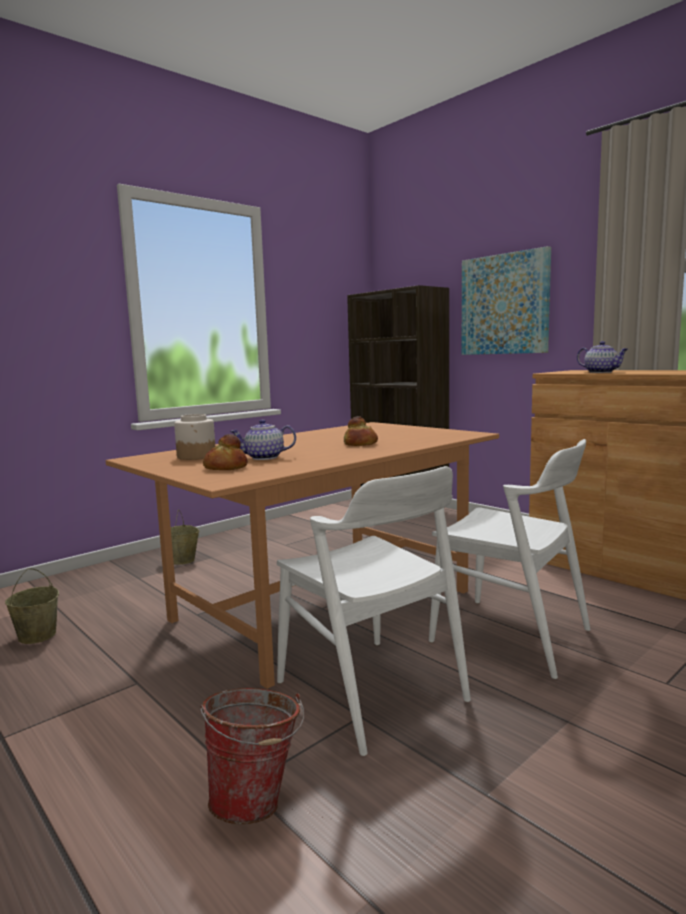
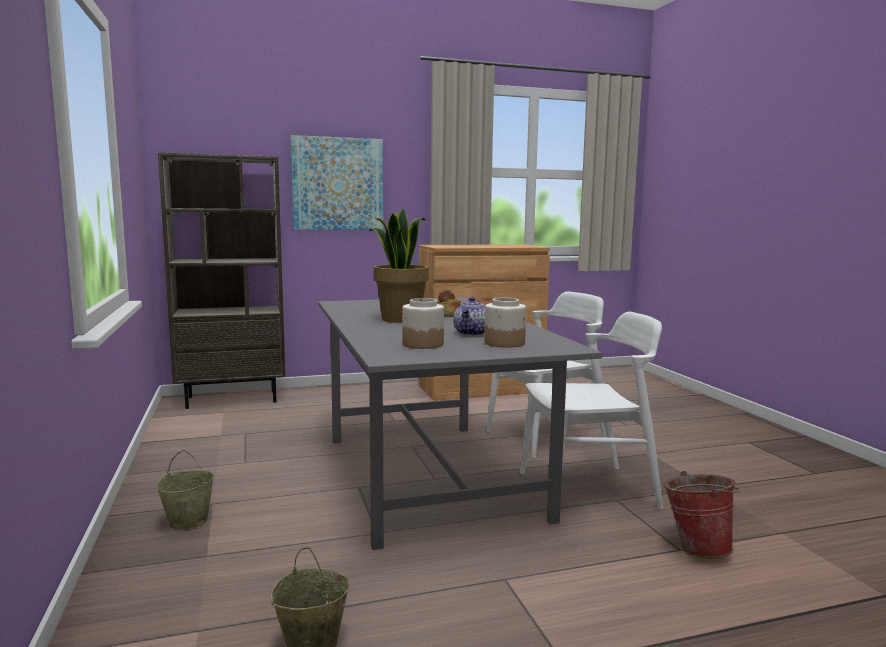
camera: 65 degrees left, 0 degrees up
(225, 467) = (505, 343): bread -> jar
(311, 440) = (400, 319): none -> potted plant
(323, 604) = (427, 476): brown dining table -> grey dining table
(601, 372) = (477, 246): teapot -> none

